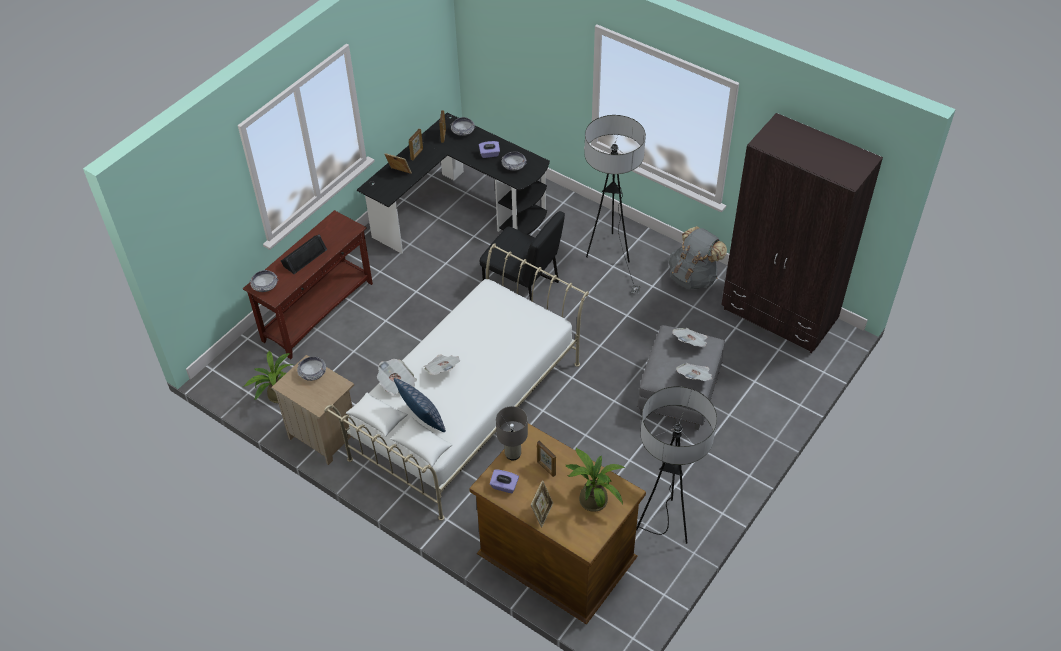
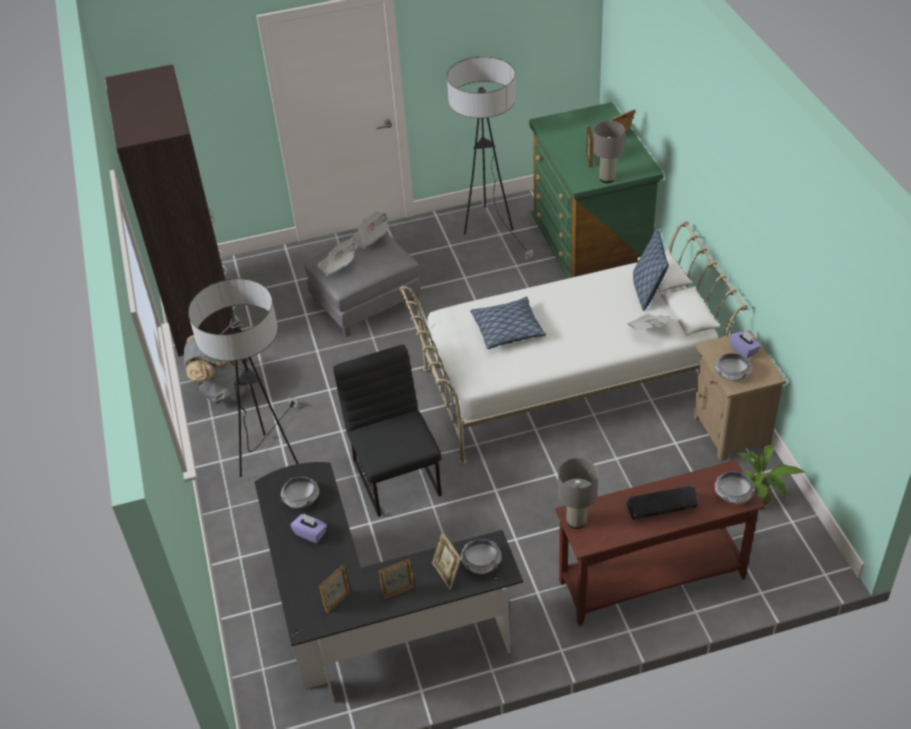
camera: 140 degrees left, 5 degrees down
(348, 226) = (576, 521): none -> grey table lamp
(442, 370) = (594, 323): newspaper -> none
(463, 131) = (304, 593): bowl -> bowl (481, 562)
(499, 332) = (507, 329): none -> pillow
(504, 486) = (634, 163): purple tissue box -> purple tissue box (744, 350)
(556, 558) = (591, 245): brown dresser -> green dresser
(592, 497) = (571, 131): potted plant -> none

